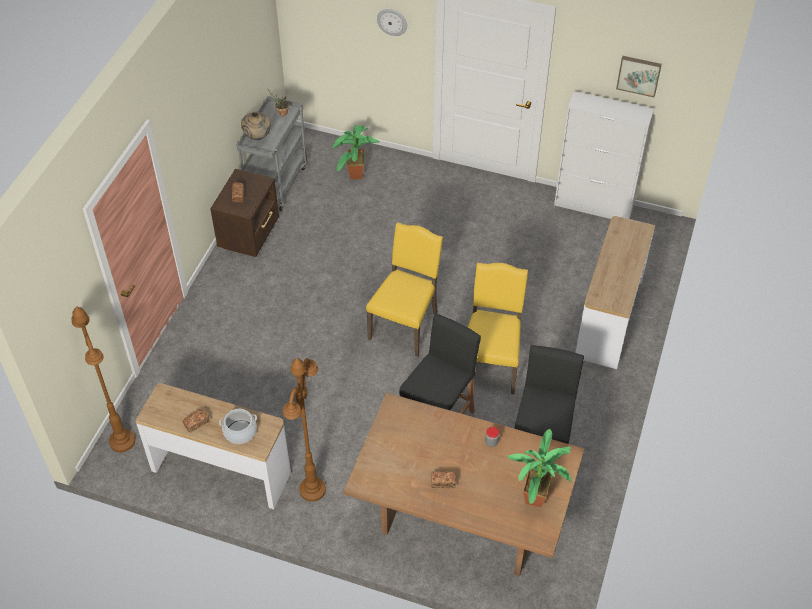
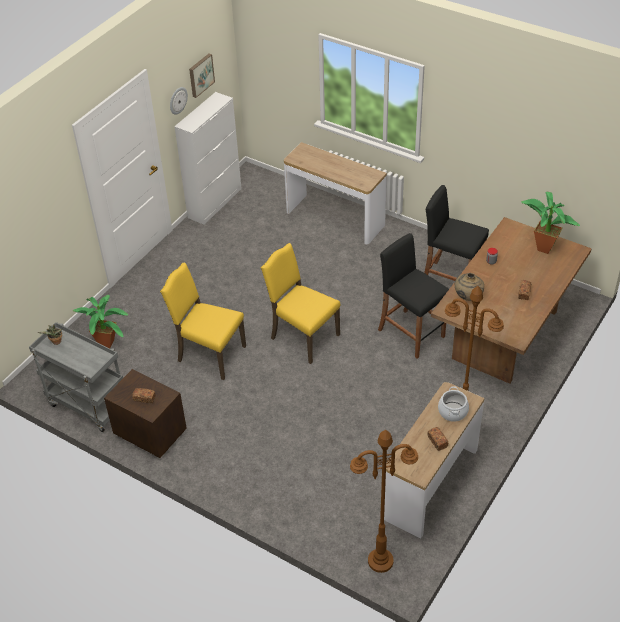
camera: 75 degrees left, 5 degrees down
(257, 137) = (82, 364): beige vase -> beige vase (467, 298)
(392, 21) = (53, 193): wall clock -> wall clock (177, 100)
(490, 364) = (360, 292): yellow chair -> yellow chair (209, 354)

